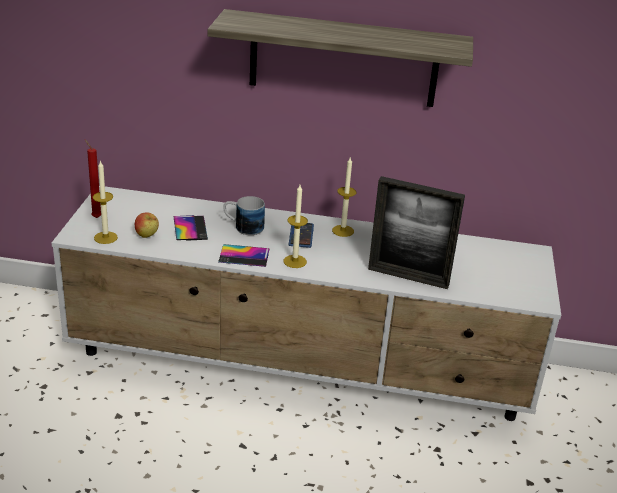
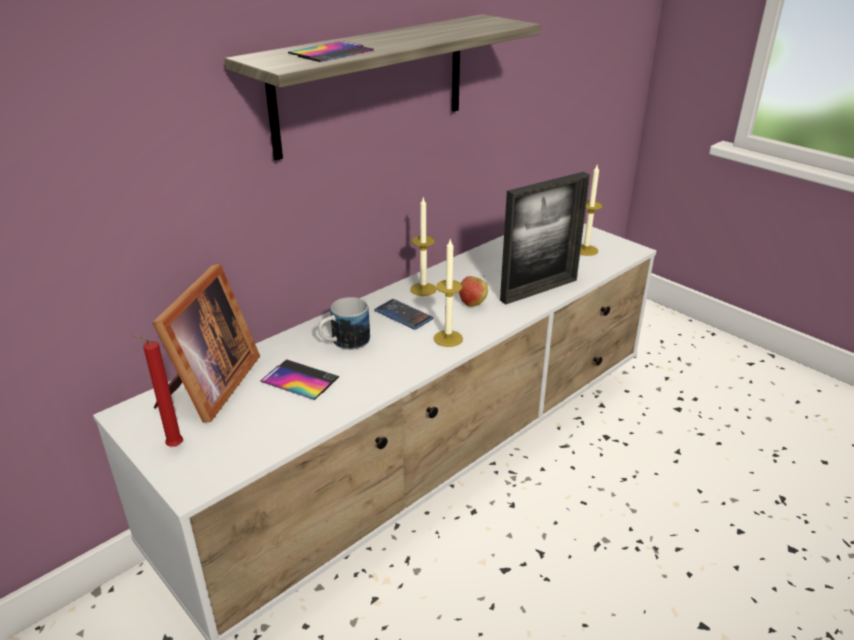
camera: 50 degrees left, 0 degrees up
(105, 237) = (234, 457): candle -> candle (586, 250)
(147, 236) = (275, 420): apple -> apple (473, 304)
(151, 205) = (209, 388): none -> picture frame
(244, 256) = (402, 365): phone -> phone (331, 52)

